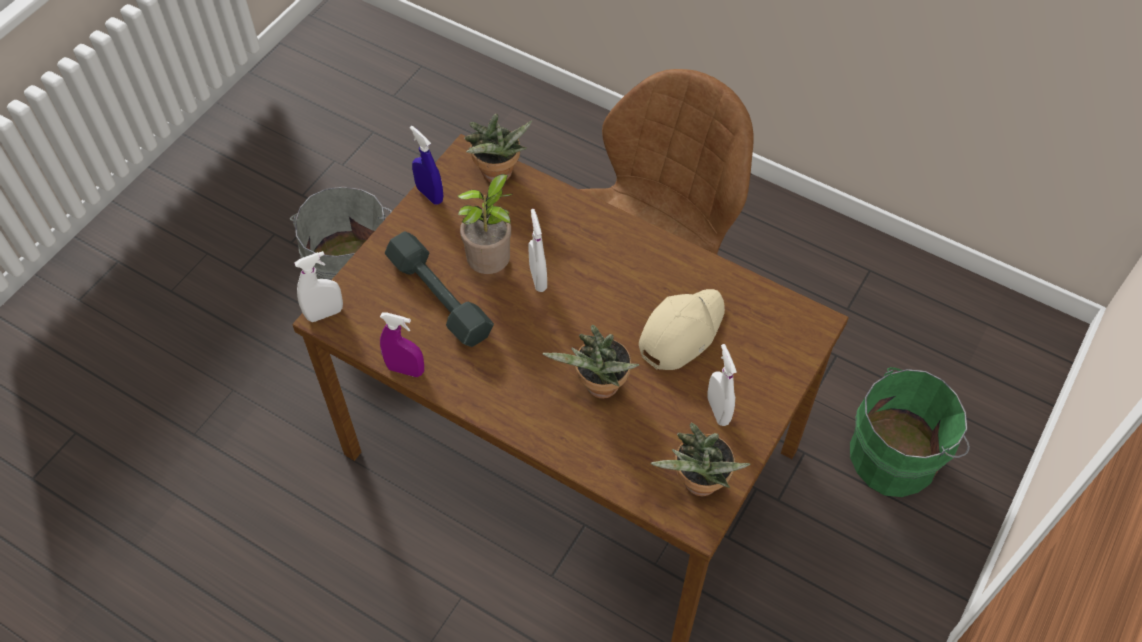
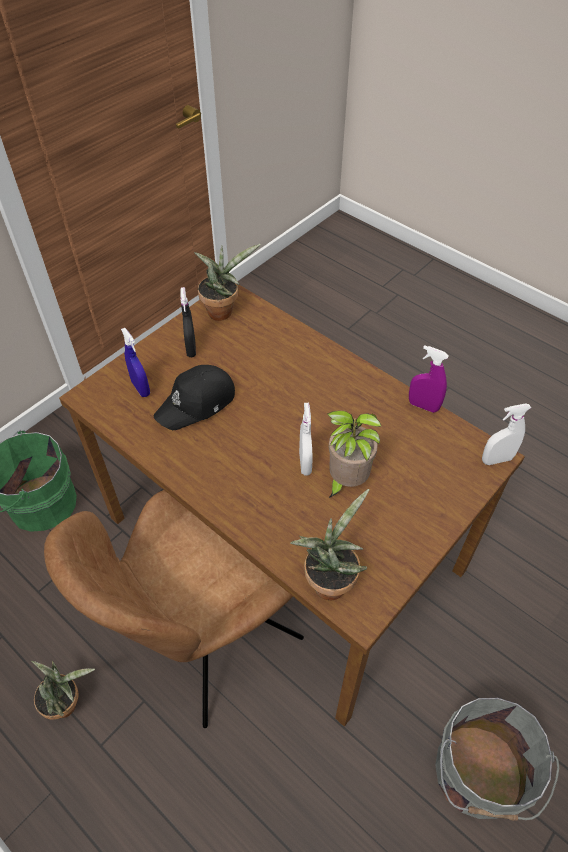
camera: 170 degrees left, 5 degrees down
(430, 194) = (403, 568): blue spray bottle -> blue spray bottle (141, 388)
(438, 297) = (395, 460): grey dumbbell -> none
(598, 388) = (273, 373): potted plant -> potted plant (67, 702)
(680, 332) = (197, 403): beige cap -> black cap
(718, 410) = (191, 348): white spray bottle -> black spray bottle

